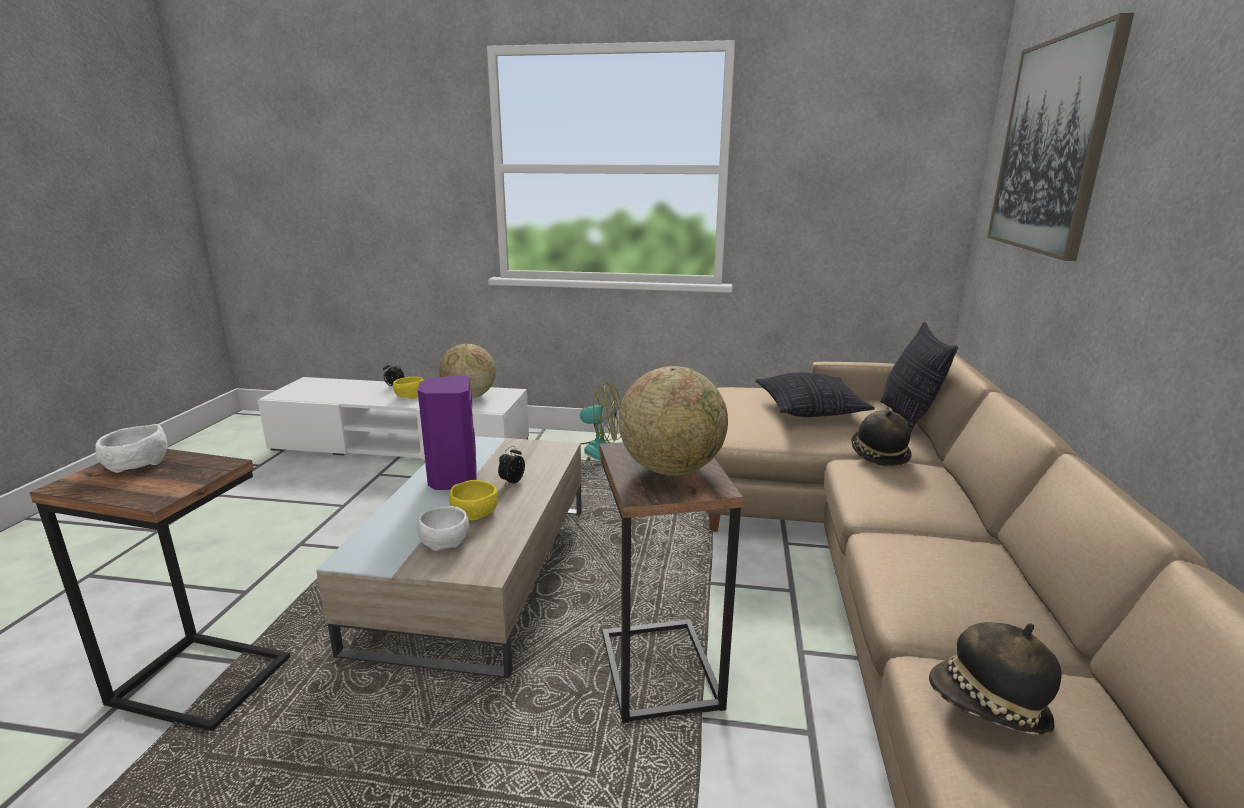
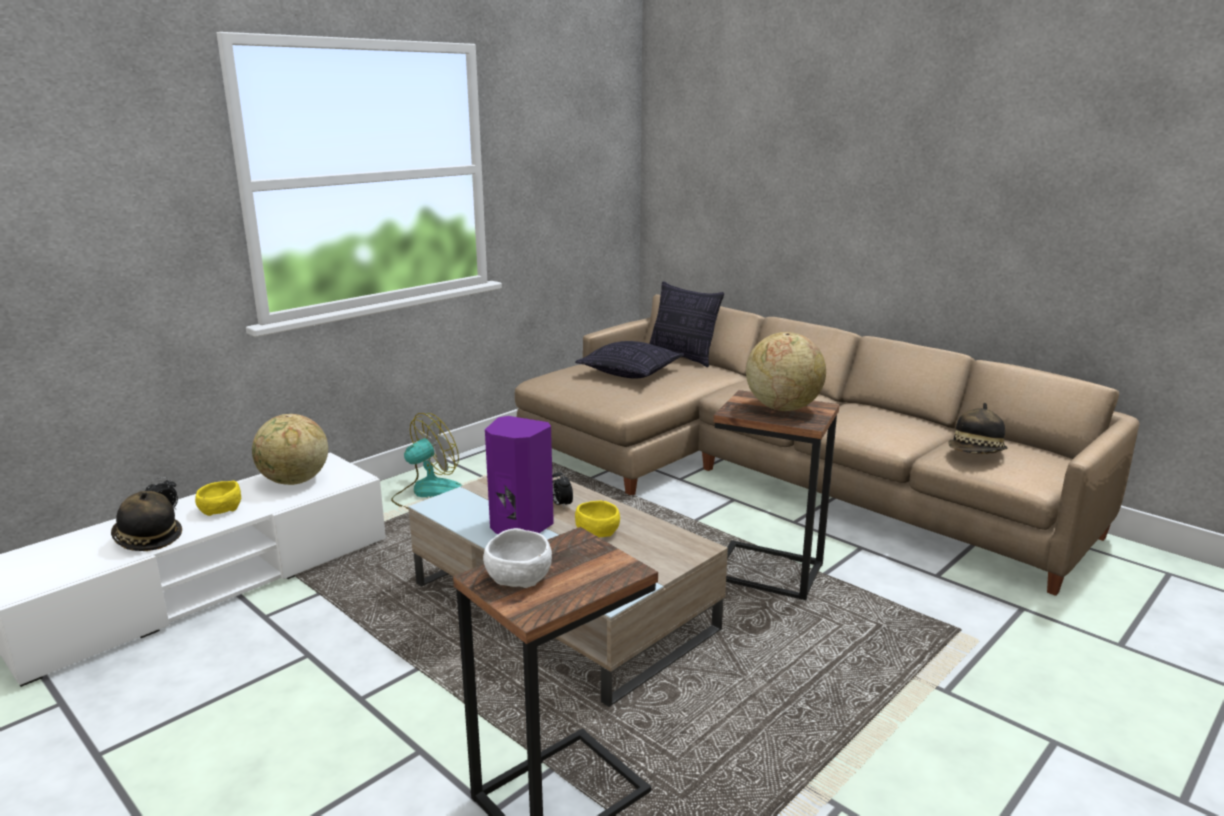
camera: 55 degrees left, 0 degrees up
(446, 540) = (631, 552): white bowl -> none
(878, 455) = (723, 383): hat -> hat (147, 539)
(1052, 146) = (738, 144): picture -> none

